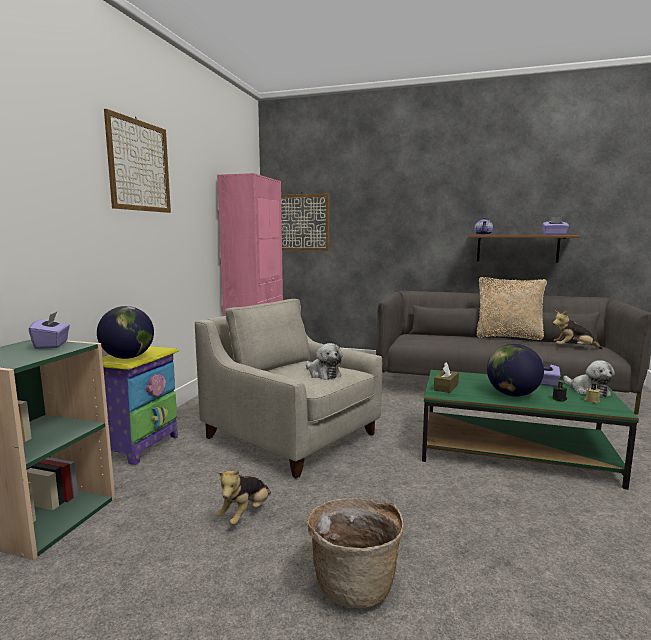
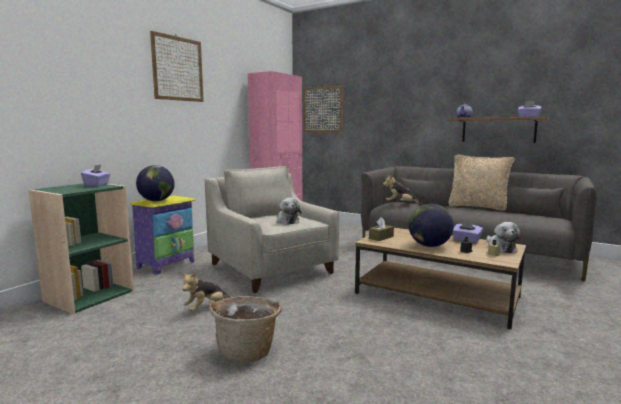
camera: 15 degrees right, 0 degrees up
(515, 451) = (438, 295): green coffee table -> brown coffee table
(574, 348) = (528, 218): plush toy -> plush toy (401, 204)

